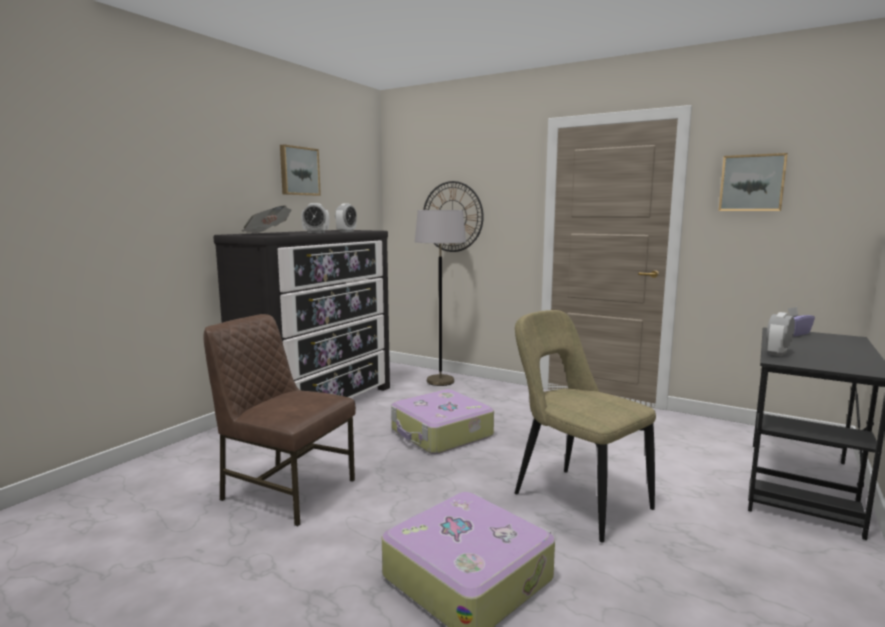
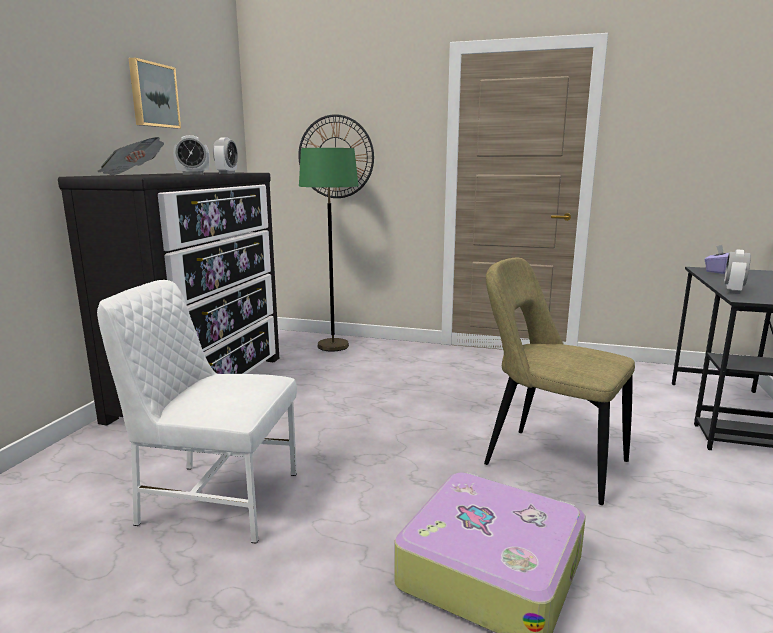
camera: 15 degrees left, 5 degrees up
(286, 490) = (217, 498): brown chair -> white chair
(440, 381) = (333, 346): grey floor lamp -> green floor lamp
(441, 434) = (367, 406): suitcase -> none
(752, 183) = (666, 119): picture -> none

